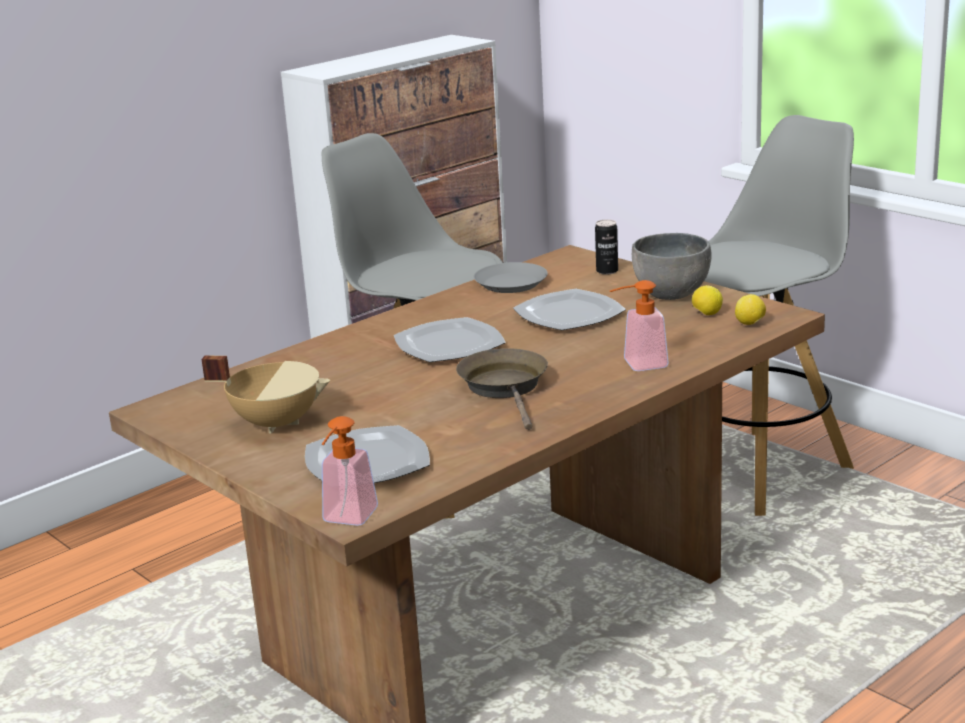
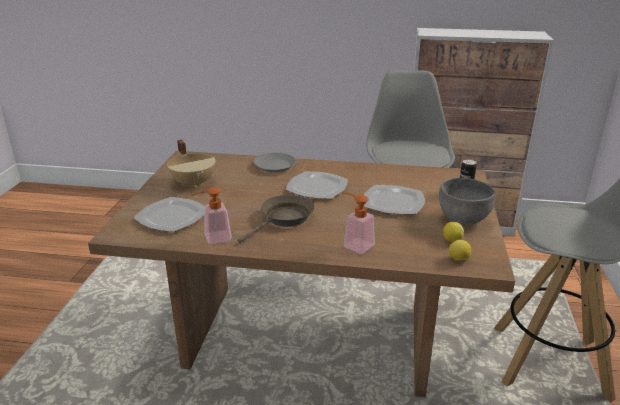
camera: 50 degrees right, 5 degrees up
(346, 520) = (111, 234): soap dispenser -> soap dispenser (212, 238)
(511, 284) = (409, 174): grey plate -> grey plate (274, 166)

